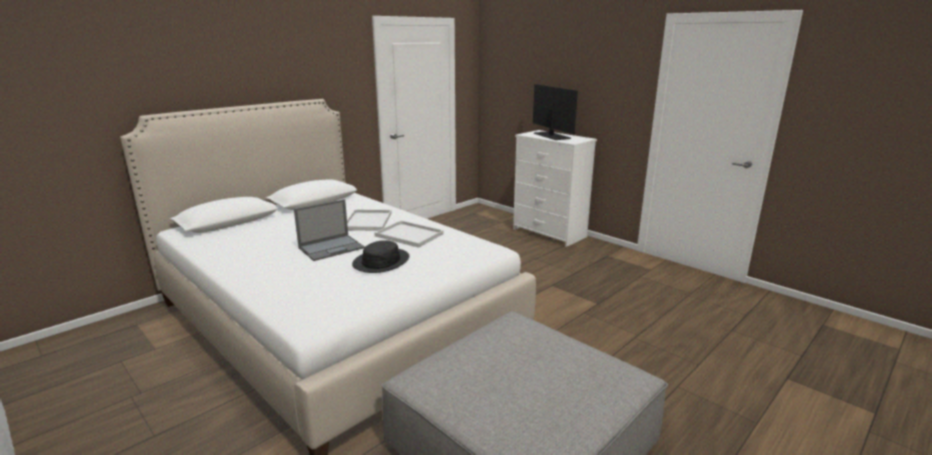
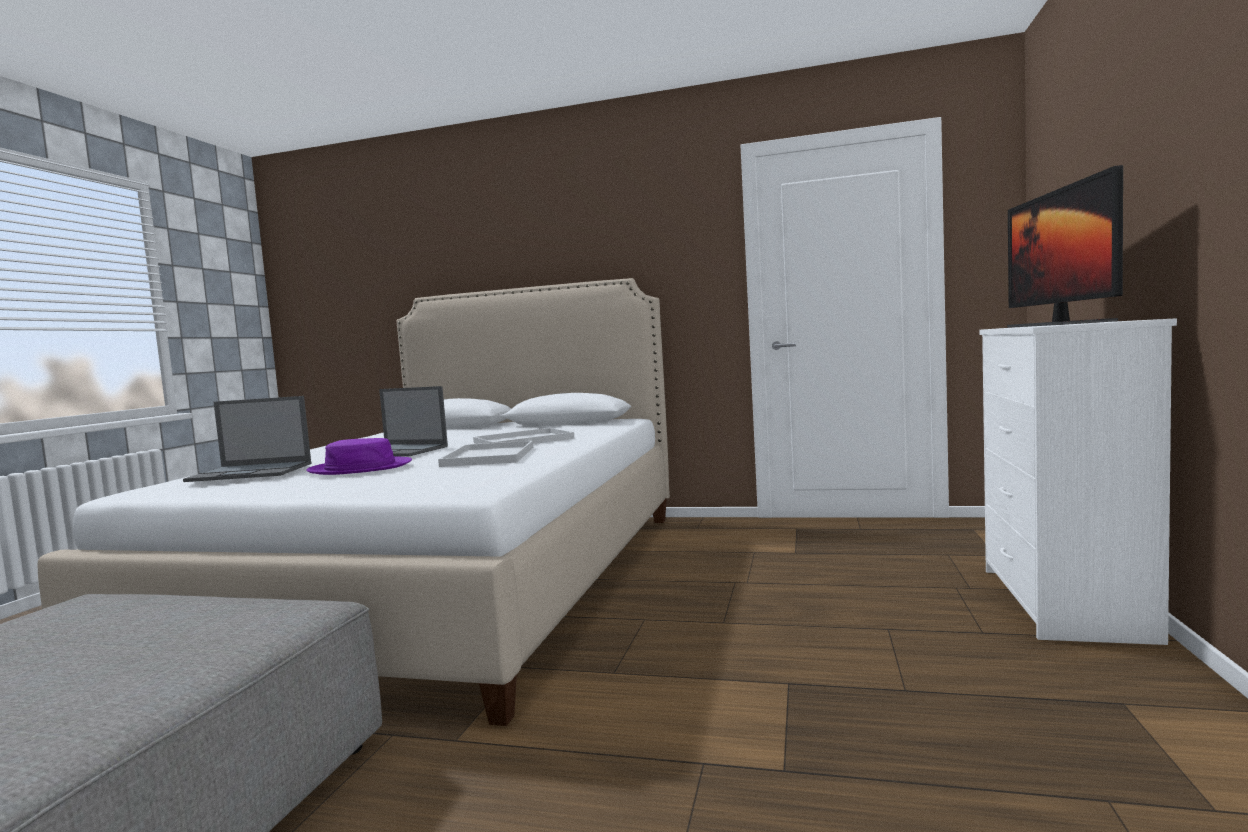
camera: 60 degrees right, 15 degrees down
(334, 286) = (252, 472): none -> laptop
(381, 261) = (360, 468): black hat -> purple hat
(551, 136) = (1058, 324): monitor -> monitor turned 150 degrees clockwise

